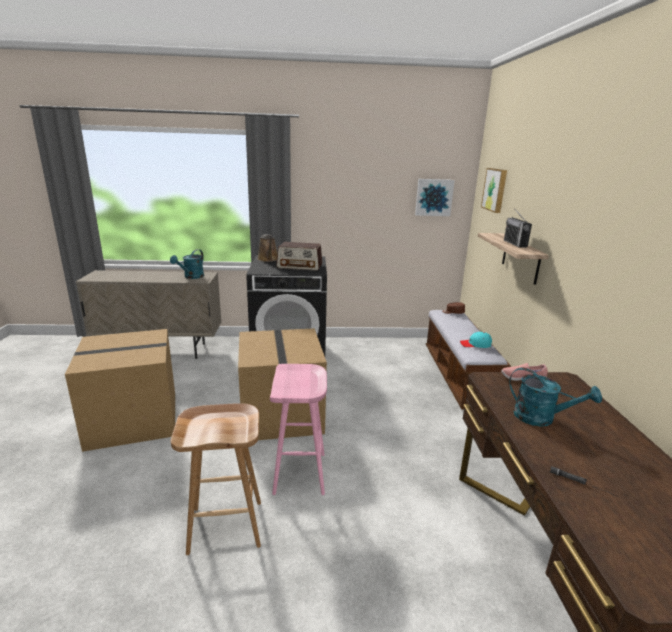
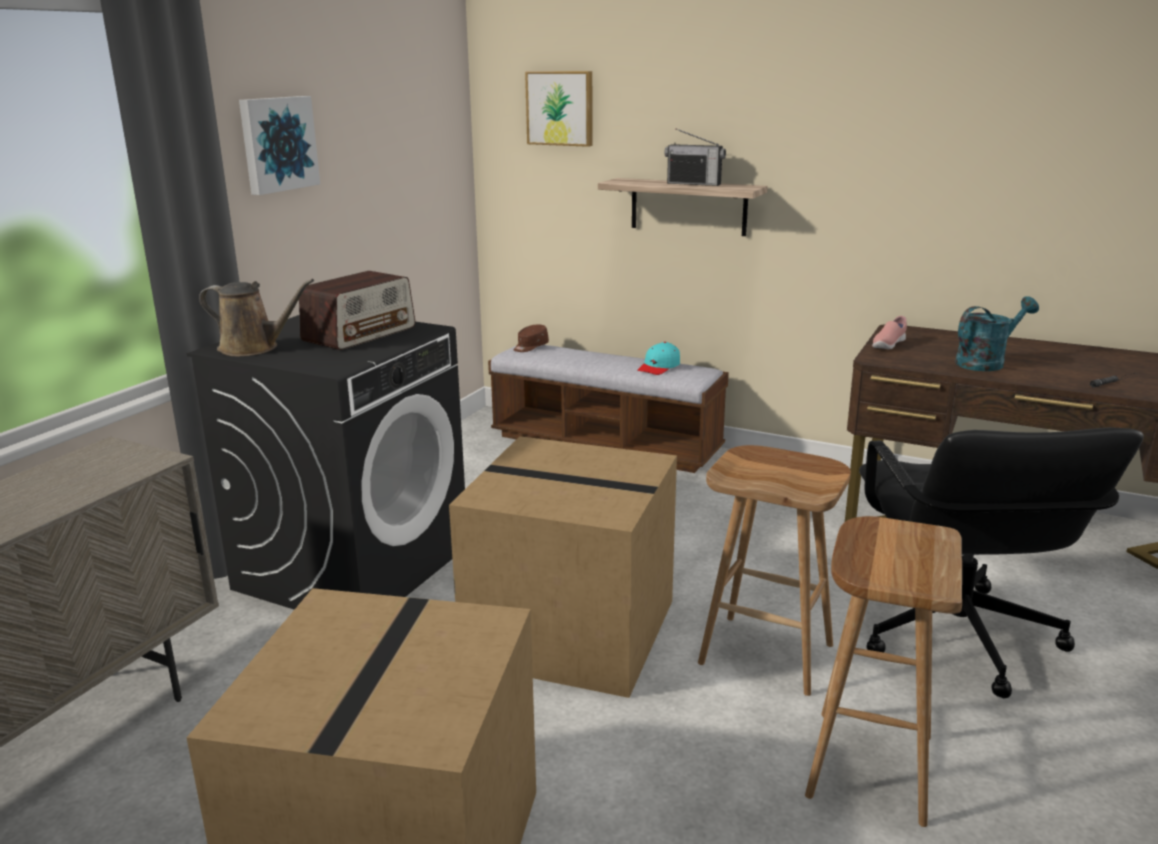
camera: 60 degrees left, 0 degrees up
(191, 277) = (95, 470): turquoise watering can -> none
(300, 474) = (768, 653): pink stool -> brown stool
(369, 547) = (955, 637): none -> black office chair
(433, 197) = (428, 139): picture -> picture (277, 144)

